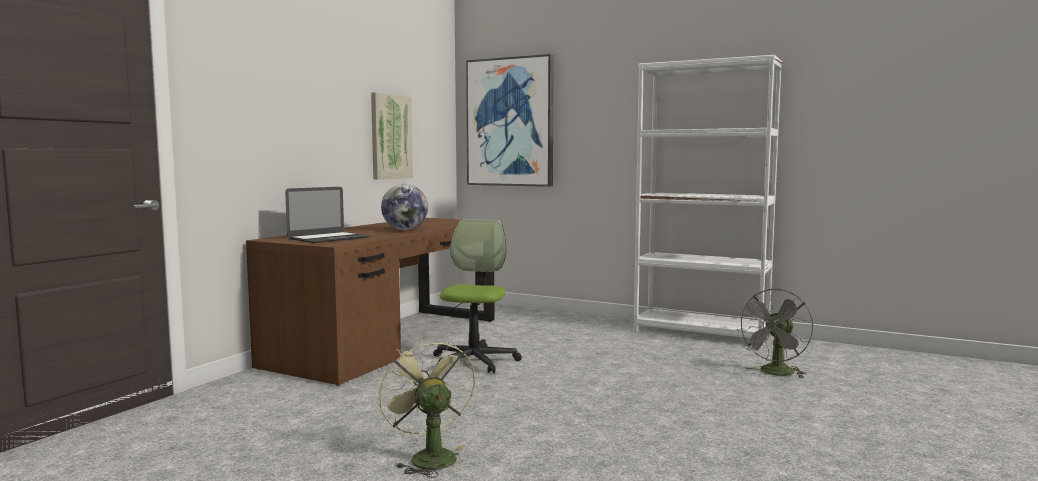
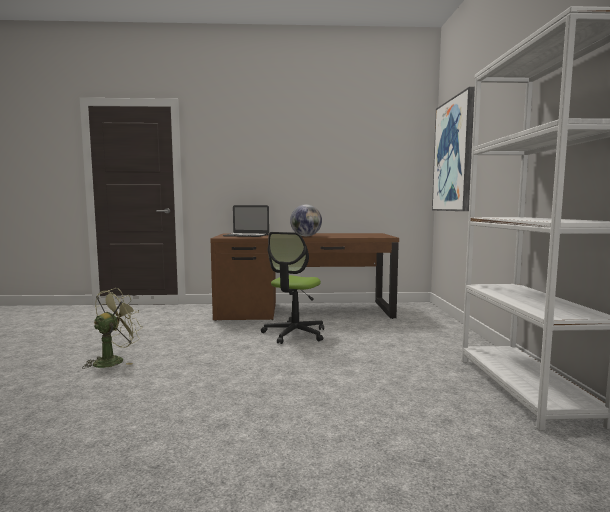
camera: 60 degrees right, 0 degrees up
(390, 136) = (351, 174): picture -> none
(474, 361) = (294, 334): office chair -> office chair turned 135 degrees clockwise
(775, 373) = (440, 453): grey fan -> none

